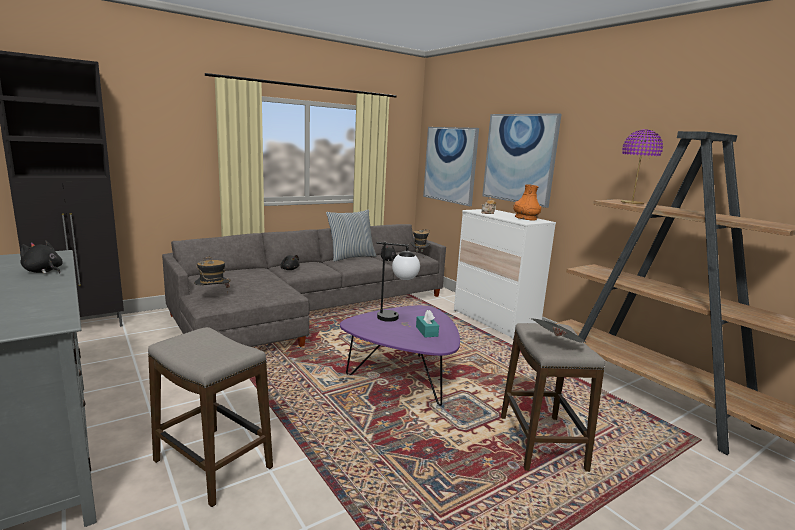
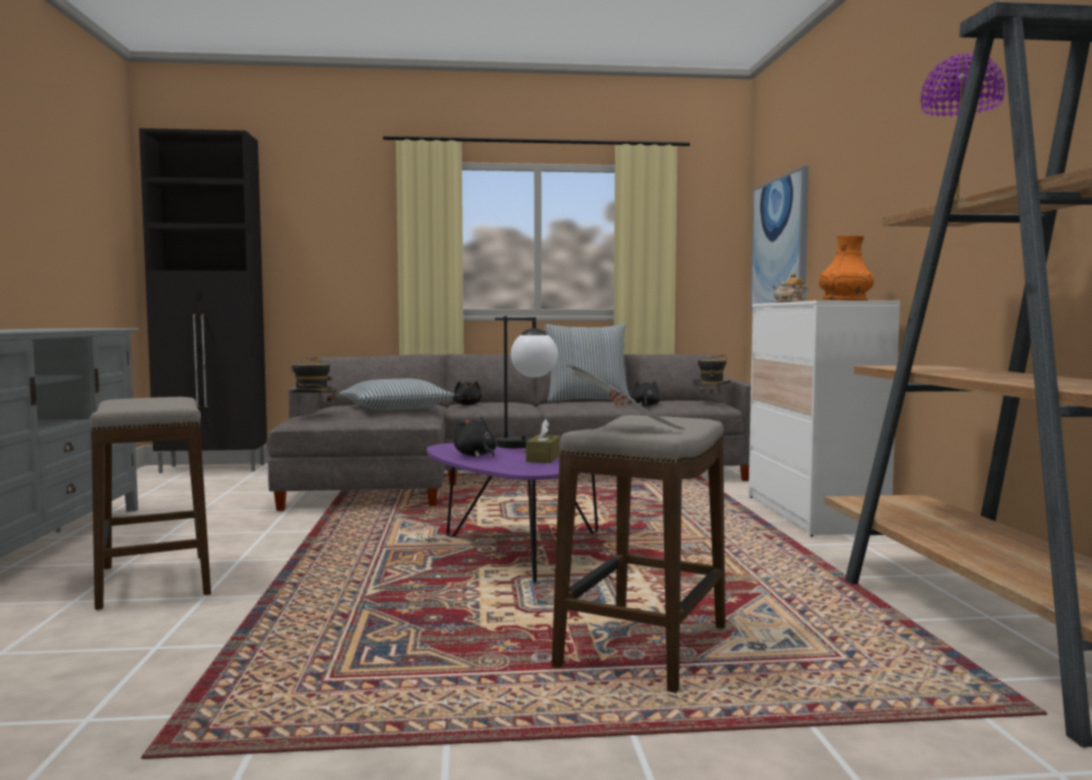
camera: 30 degrees right, 10 degrees down
(43, 271) = (64, 329): black plush toy -> black plush toy (476, 455)
(255, 281) = (395, 408): none -> pillow
(426, 331) = (543, 458): turquoise tissue box -> brown tissue box
(519, 158) = (856, 199): picture -> none

